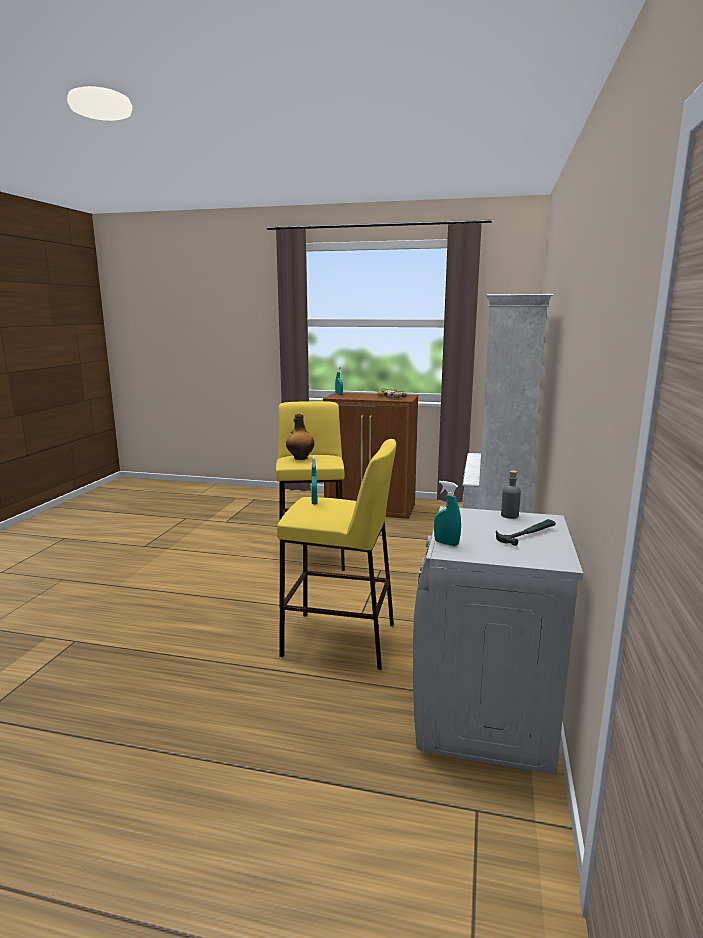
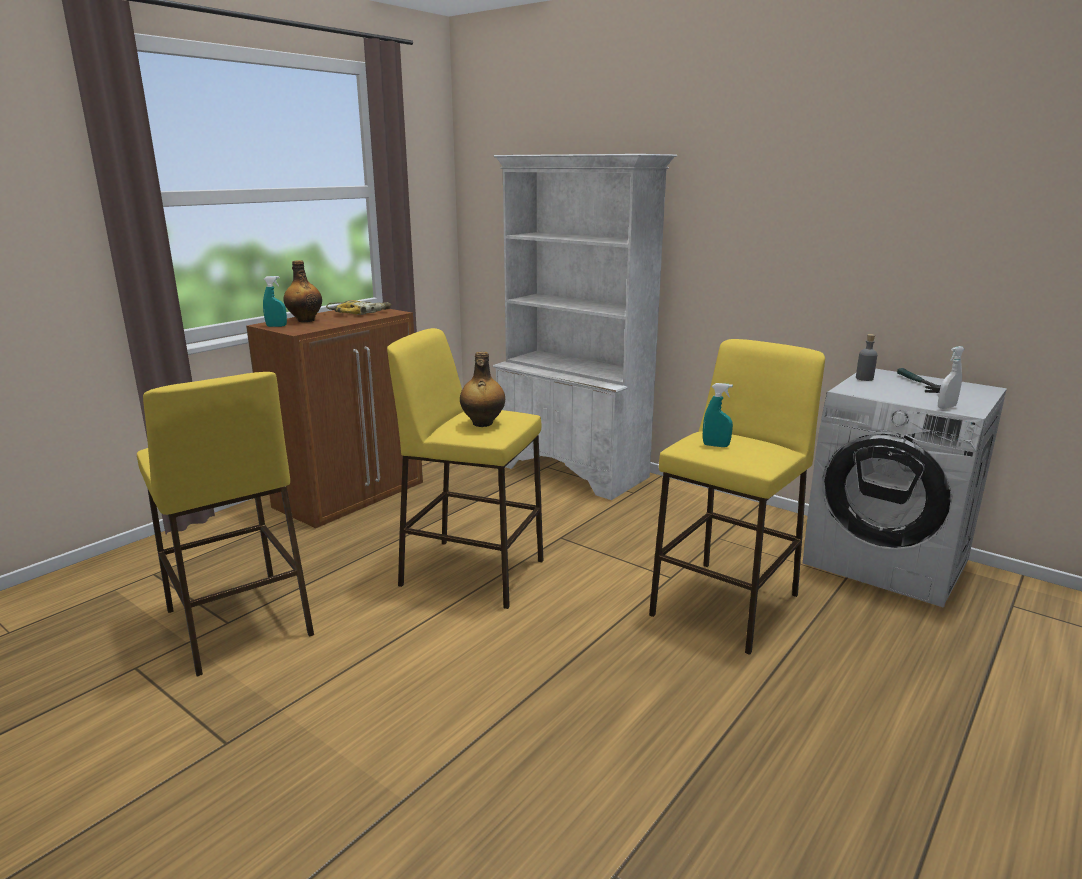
camera: 65 degrees left, 5 degrees up
(226, 523) = (239, 623): none -> yellow stool
(359, 395) = (305, 320): none -> bottle
(446, 543) = (946, 407): turquoise spray bottle -> white spray bottle

